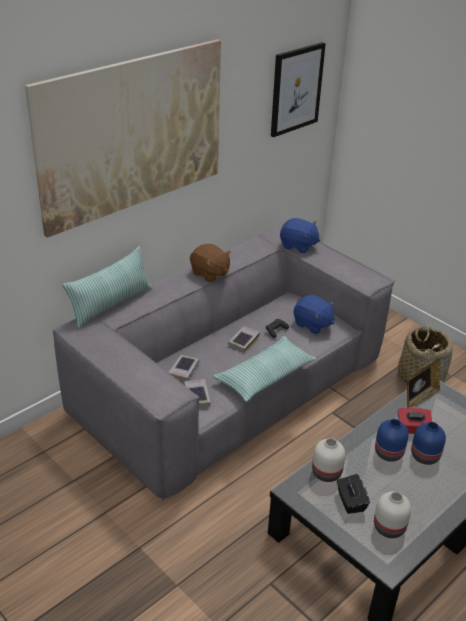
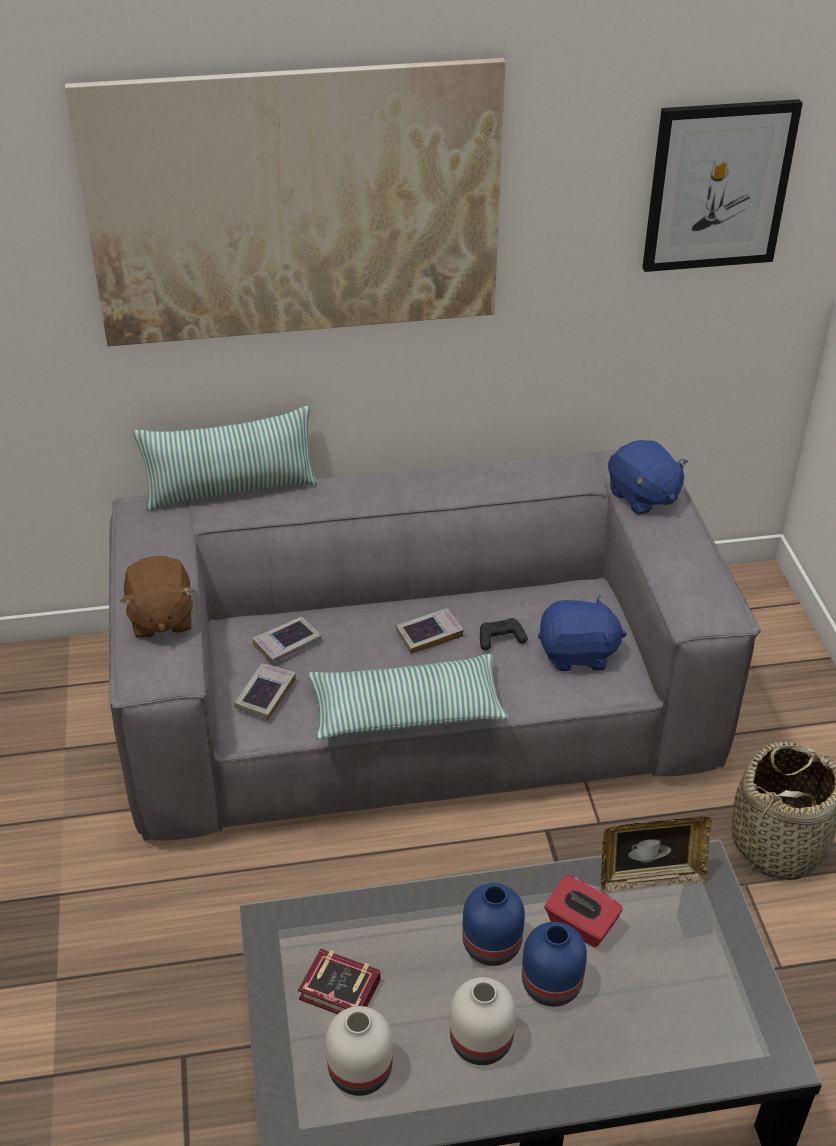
camera: 35 degrees right, 5 degrees up
(210, 273) = (434, 494): brown plush toy -> brown plush toy (160, 618)
(312, 324) = (577, 654): blue plush toy -> blue plush toy turned 75 degrees counterclockwise
(325, 473) = (351, 922): white vase -> white vase (479, 1040)
(350, 502) = (342, 992): black tissue box -> book

